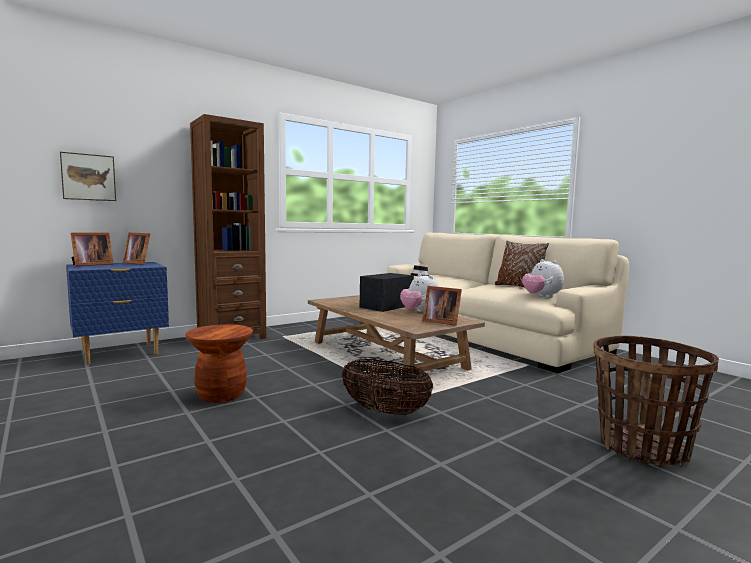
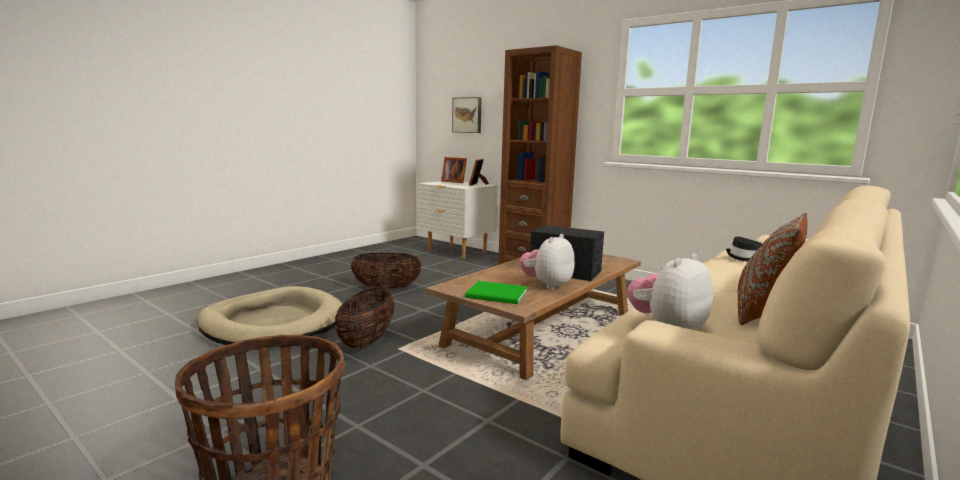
camera: 75 degrees right, 5 degrees up
(121, 353) = (456, 252): blue nightstand -> white nightstand
(221, 395) = (386, 288): brown stool -> basket
(296, 463) = (273, 323): none -> beige dog bed
(440, 322) = (498, 295): picture frame -> green book

